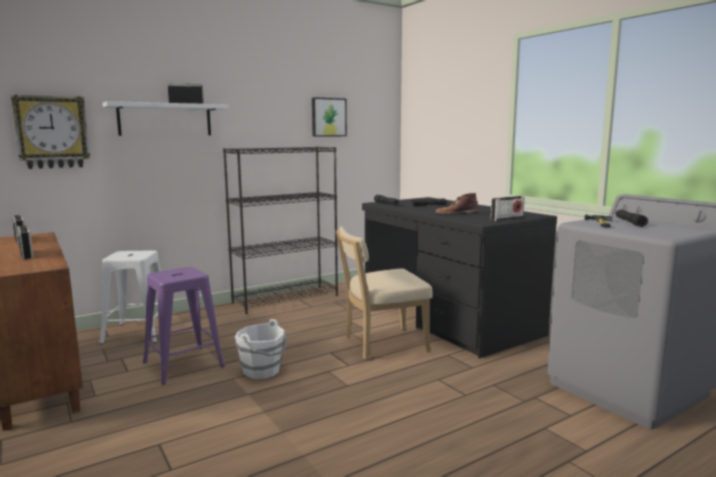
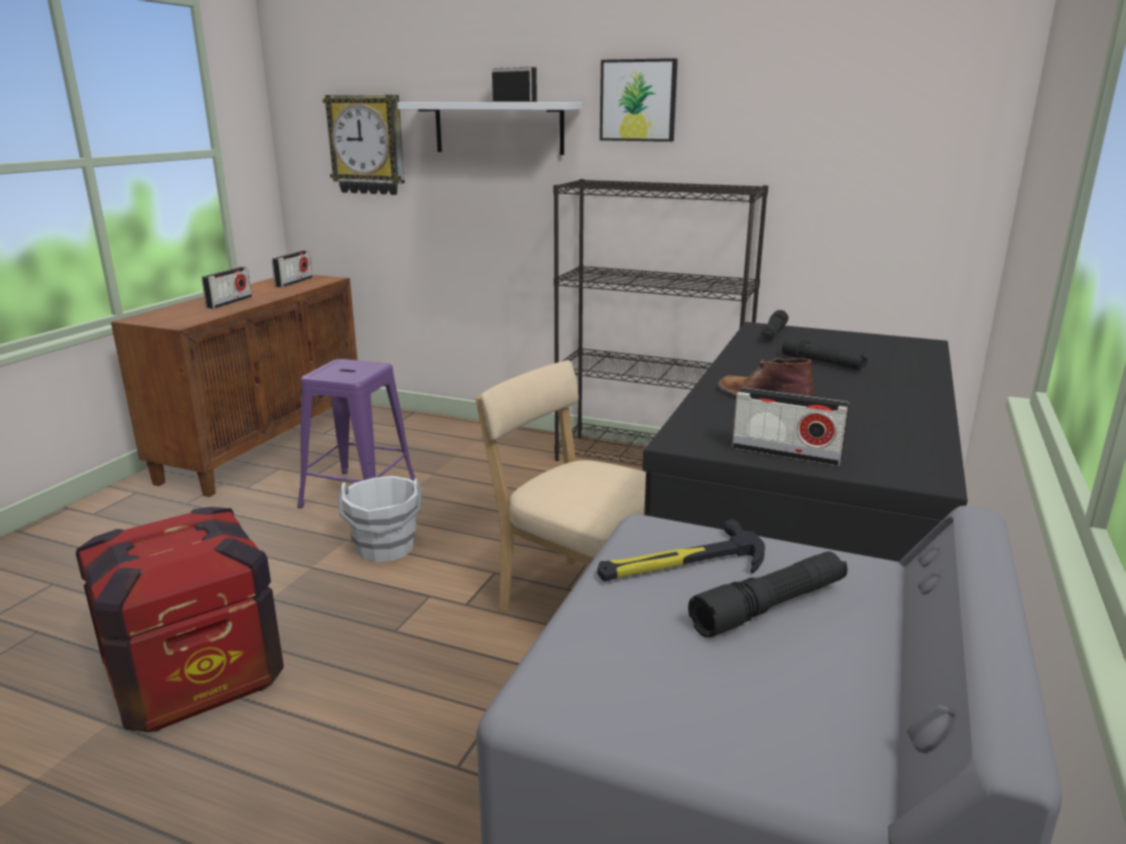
camera: 55 degrees right, 10 degrees up
(137, 333) = (417, 433): white stool -> none
(315, 447) = (195, 676): none -> crate
(328, 117) = (805, 122): picture -> picture (638, 100)

